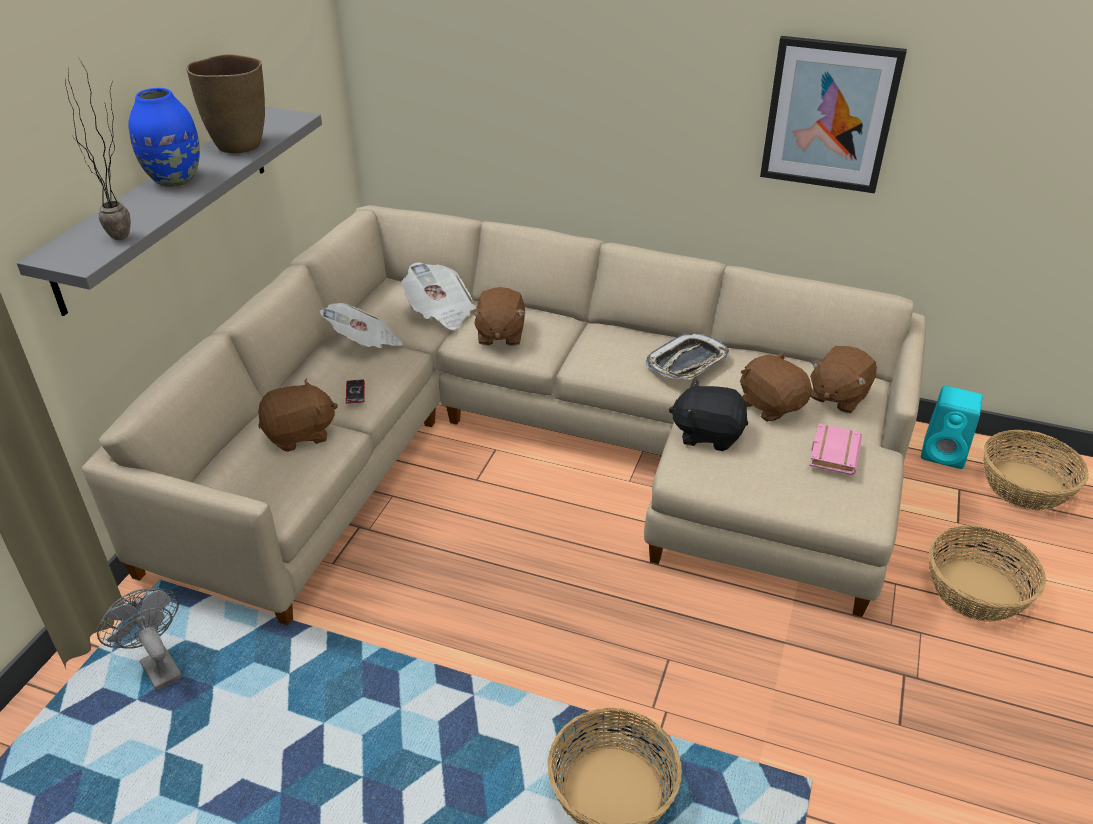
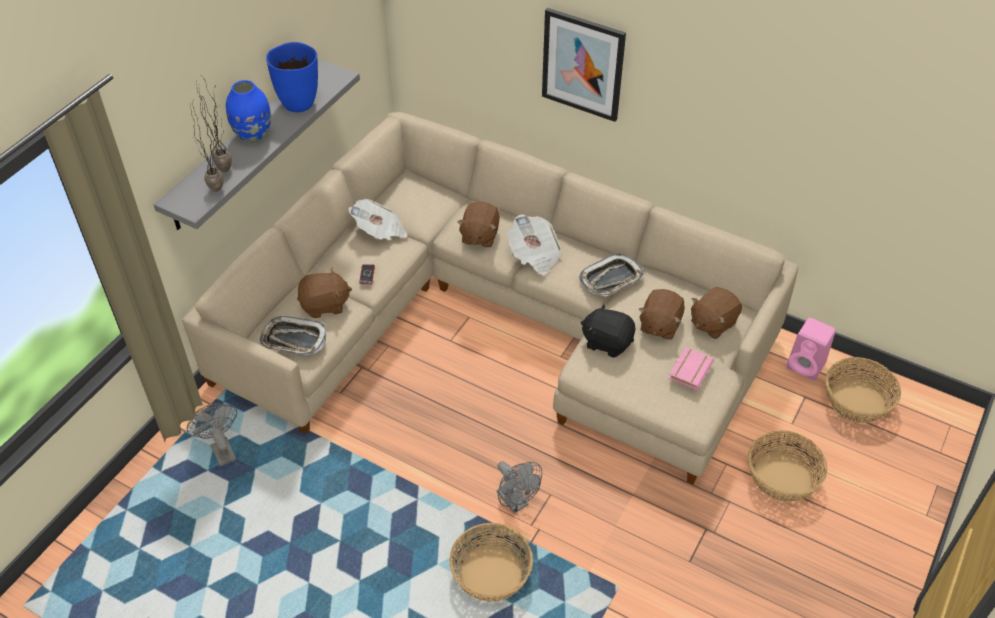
camera: 10 degrees right, 10 degrees up
(132, 212) = (224, 166): none -> potted plant
(239, 145) = (299, 103): brown vase -> blue vase
(258, 482) = (293, 340): none -> tray
(440, 312) = (439, 209): newspaper -> newspaper (534, 255)
(622, 678) = (516, 502): none -> grey fan
(771, 405) = (659, 325): brown plush toy -> brown plush toy turned 135 degrees counterclockwise
(829, 115) = (733, 116): picture -> picture (583, 64)
(945, 454) = (807, 366): turquoise speaker -> pink speaker

